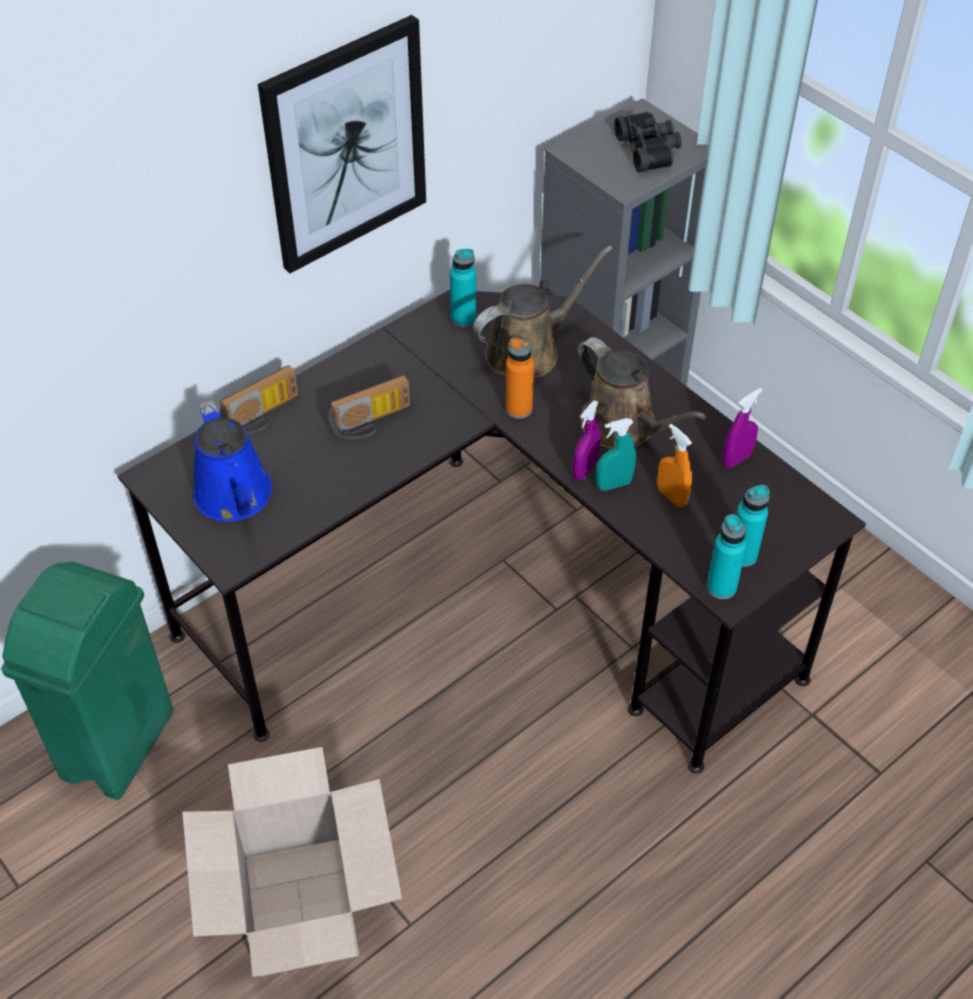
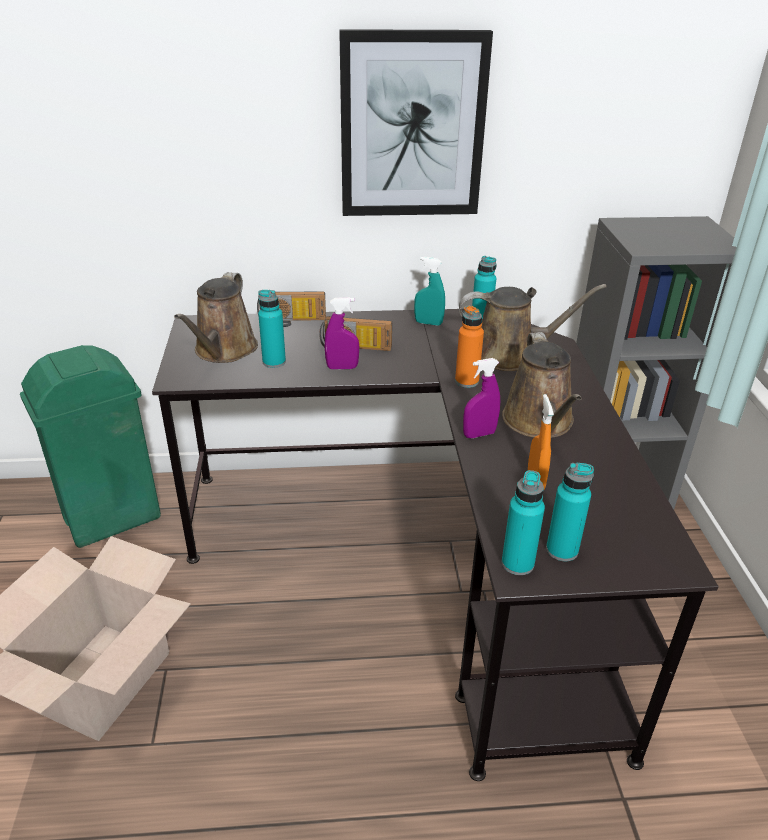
camera: 35 degrees right, 15 degrees down
(236, 498) = (223, 351): blue watering can -> brown watering can
(307, 484) = (274, 362): none -> turquoise bottle
(613, 484) = (493, 452): turquoise spray bottle -> turquoise spray bottle (428, 323)
(650, 150) = (686, 238): black binoculars -> none
(737, 459) = (622, 482): purple spray bottle -> purple spray bottle (342, 367)

